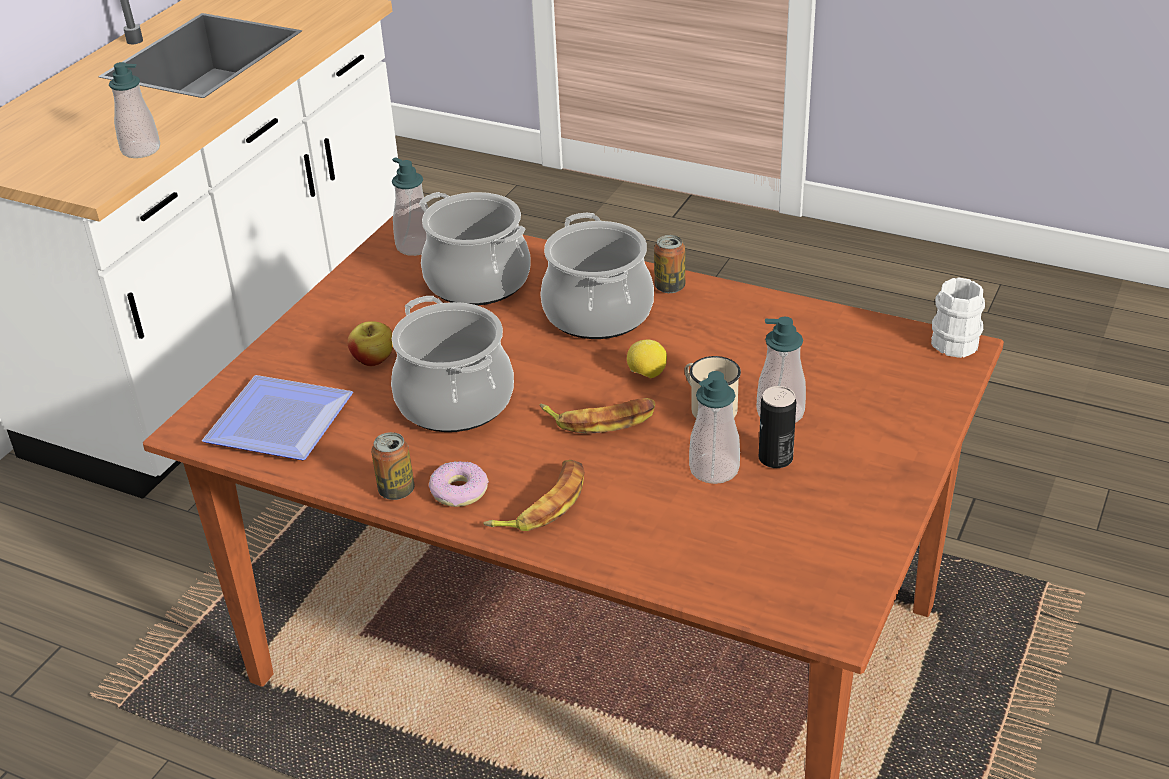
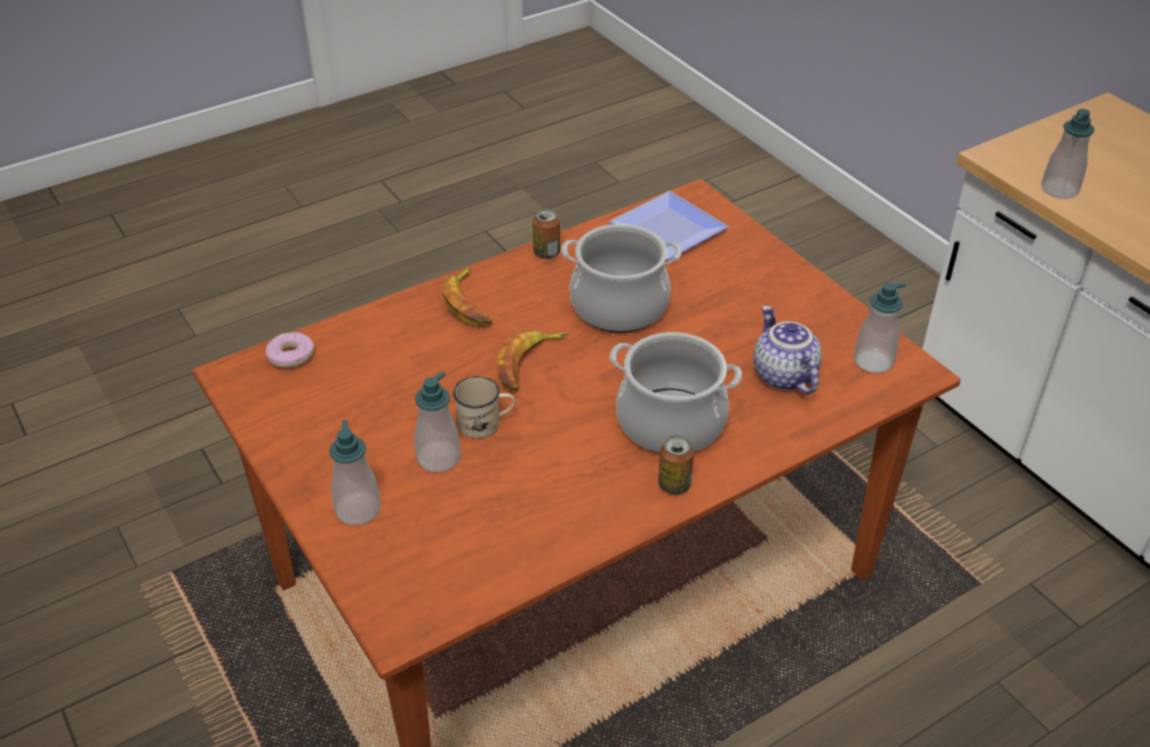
camera: 120 degrees right, 5 degrees up
(373, 359) = (710, 287): apple -> none
(459, 491) = (518, 275): donut -> donut (290, 356)
(478, 281) = (782, 375): cooking pot -> teapot
(646, 374) = (559, 410): lemon -> none
(714, 469) = (417, 392): soap dispenser -> soap dispenser (358, 510)
(775, 458) = (393, 427): can -> none
(955, 339) = (414, 634): white mug -> none

